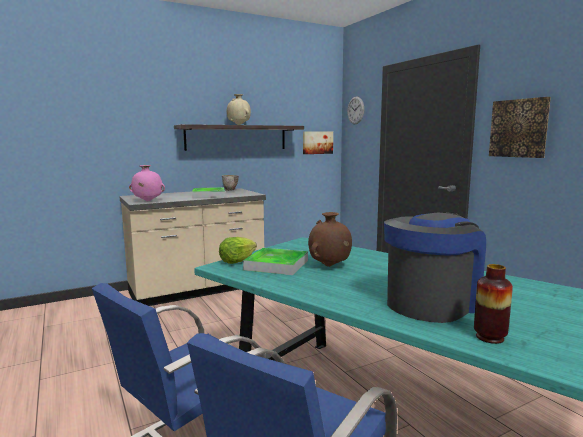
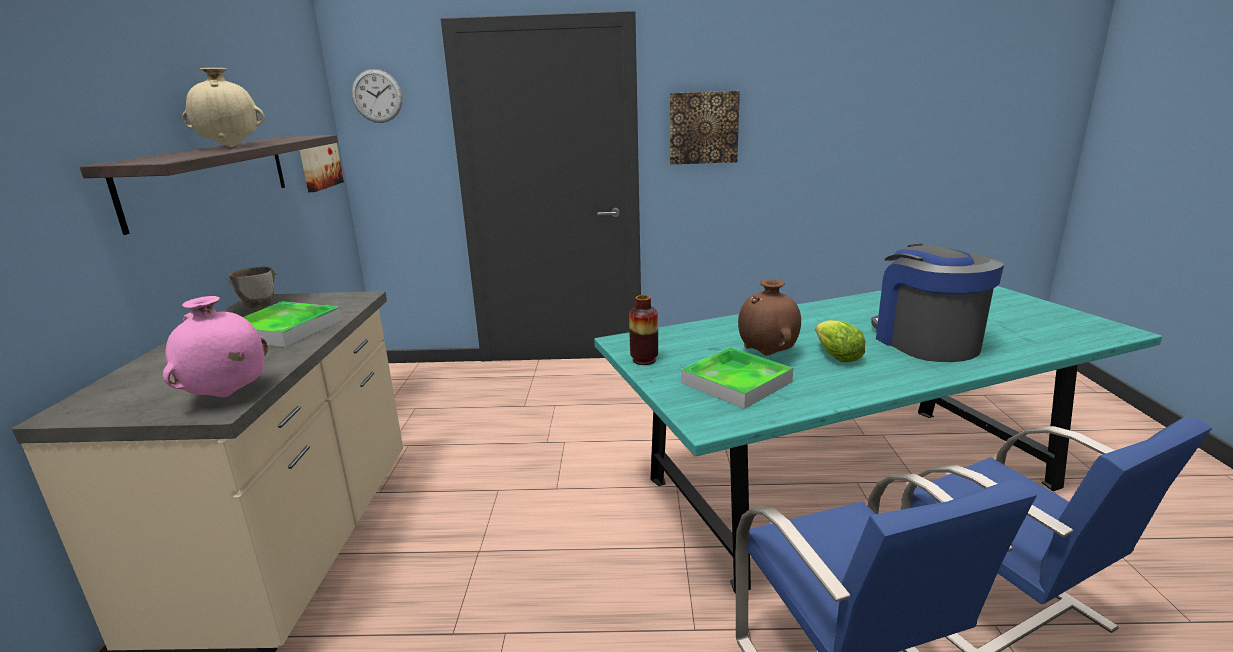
camera: 60 degrees left, 10 degrees up
(237, 261) = (691, 405): lettuce -> lettuce (837, 357)
(489, 337) = (1016, 346): vase -> vase (644, 360)

